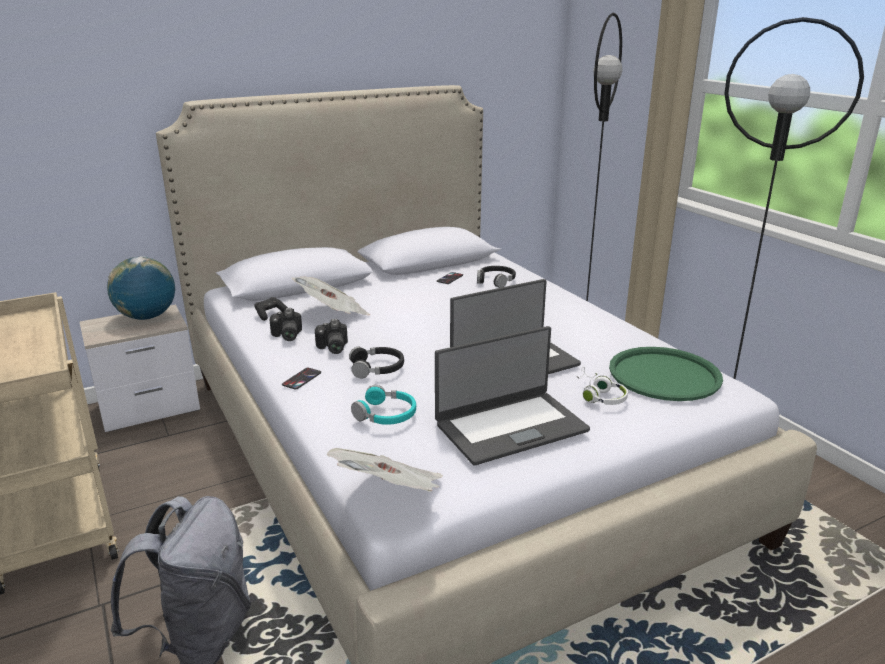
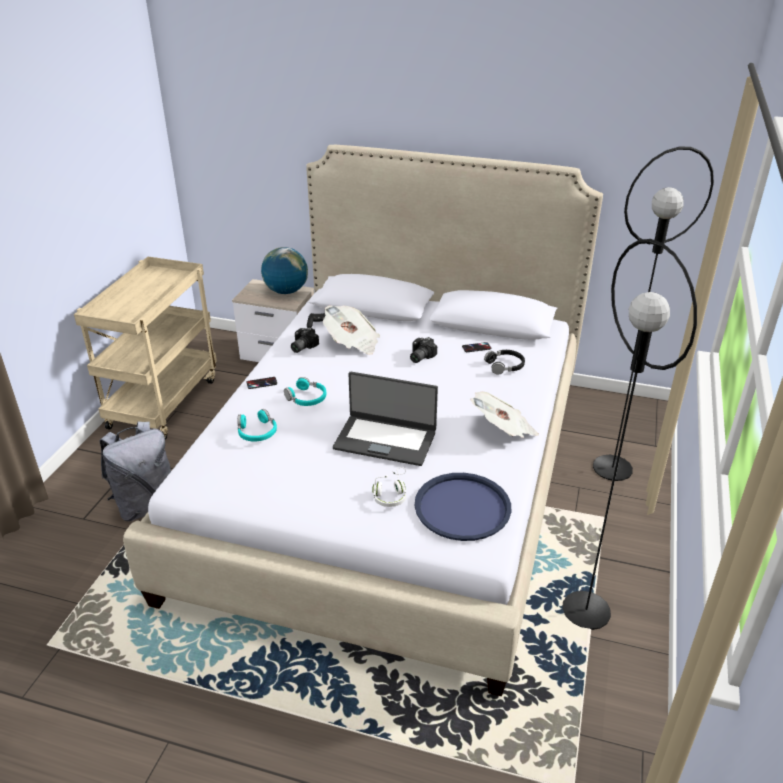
camera: 45 degrees right, 10 degrees up
(331, 348) = (309, 369): camera -> camera (419, 357)
(377, 368) = (306, 398): black headphones -> turquoise headphones
(390, 494) = (186, 478): newspaper -> newspaper (503, 430)
(510, 426) = (300, 479): laptop -> none
(664, 375) = (462, 507): green tray -> blue tray

